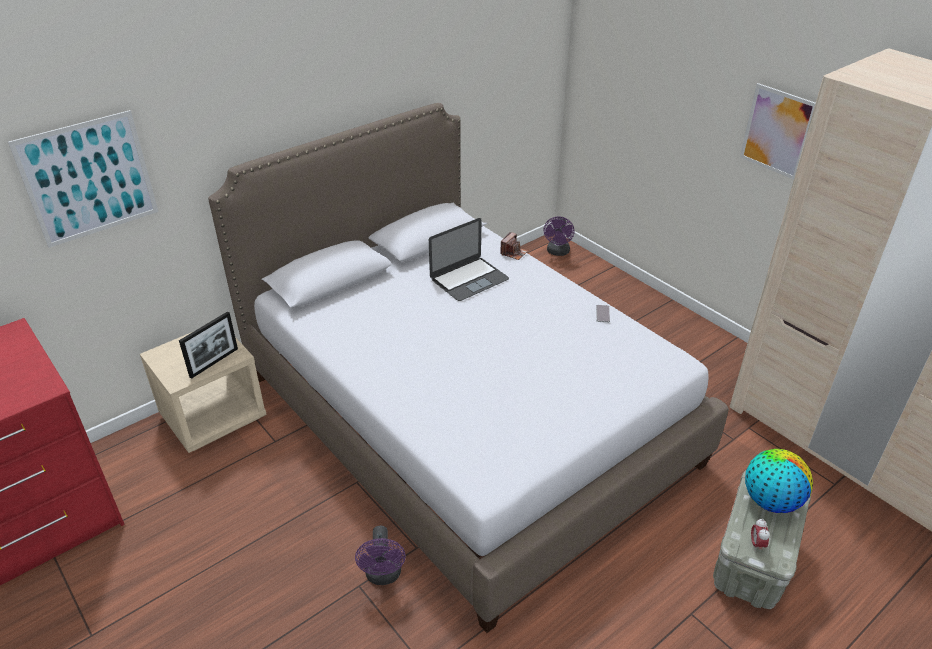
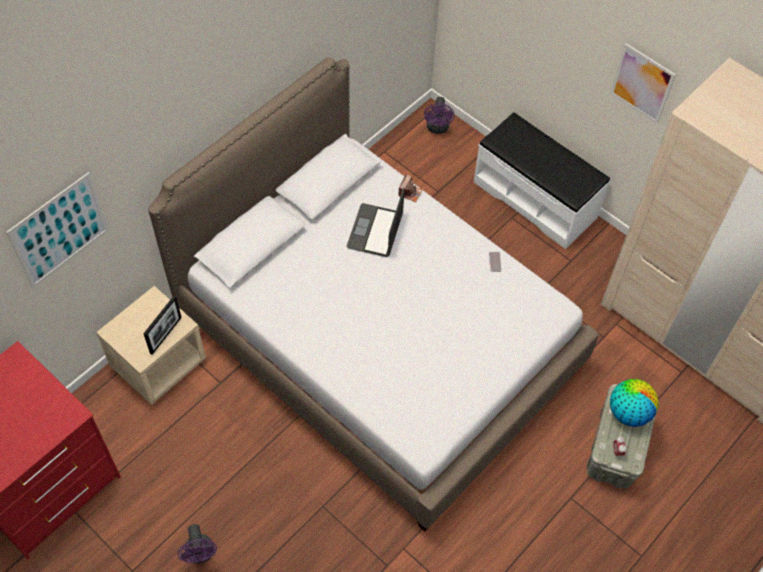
camera: 10 degrees left, 20 degrees up
(383, 576) = (340, 496): purple fan -> purple fan (200, 554)
(469, 279) = (375, 231): laptop -> laptop turned 150 degrees clockwise
(655, 311) = (535, 199): none -> white bench

